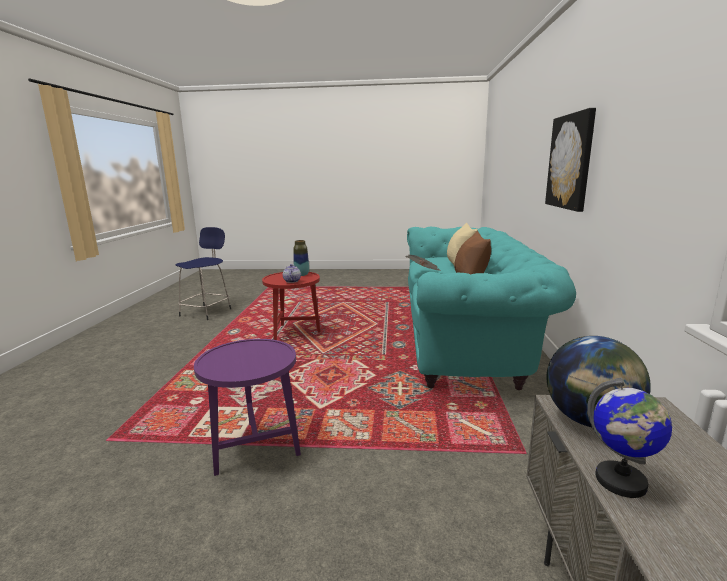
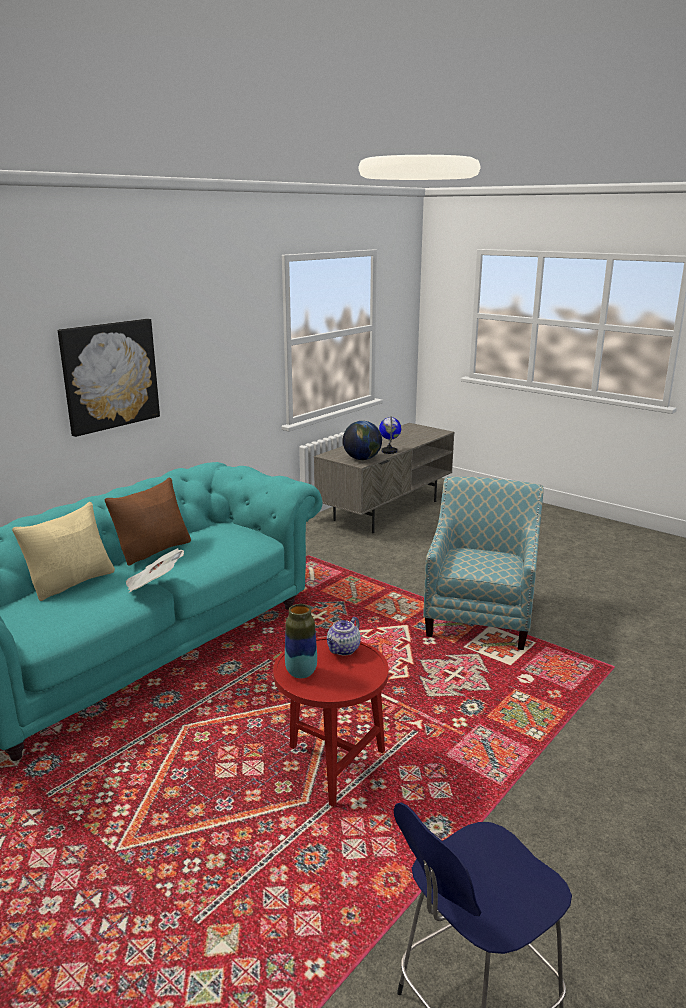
camera: 145 degrees left, 5 degrees up
(255, 447) = (480, 617): purple side table -> armchair

